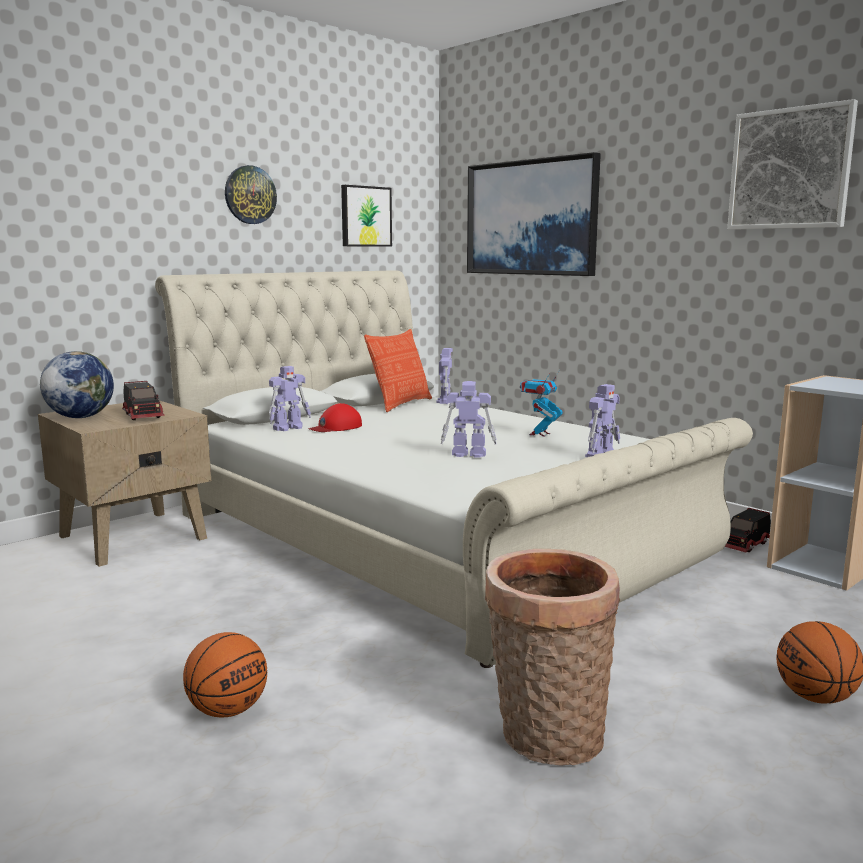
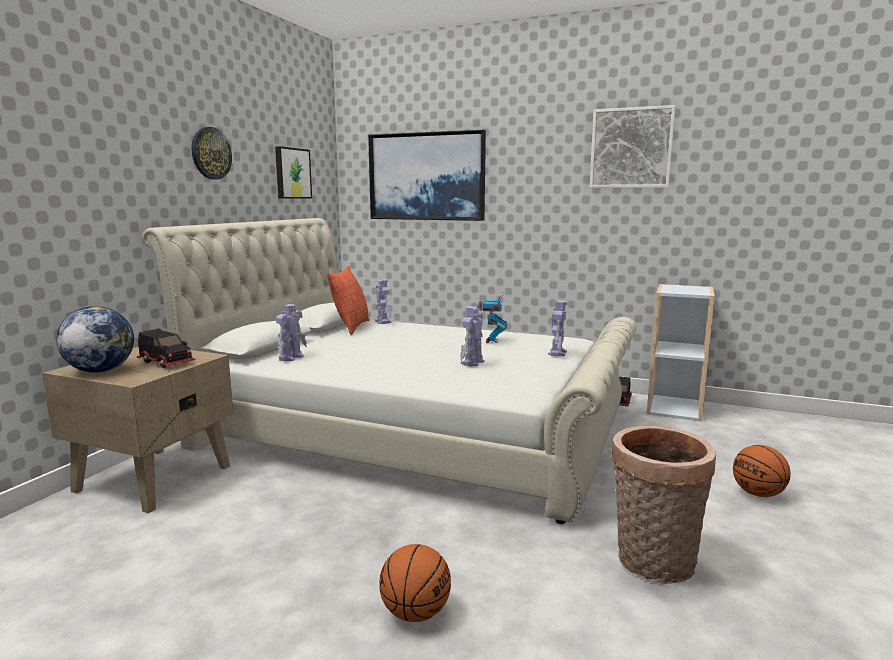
camera: 25 degrees left, 0 degrees up
(336, 427) = (331, 352): red cap -> none
(468, 454) = (472, 362): toy robot -> toy robot turned 45 degrees counterclockwise

